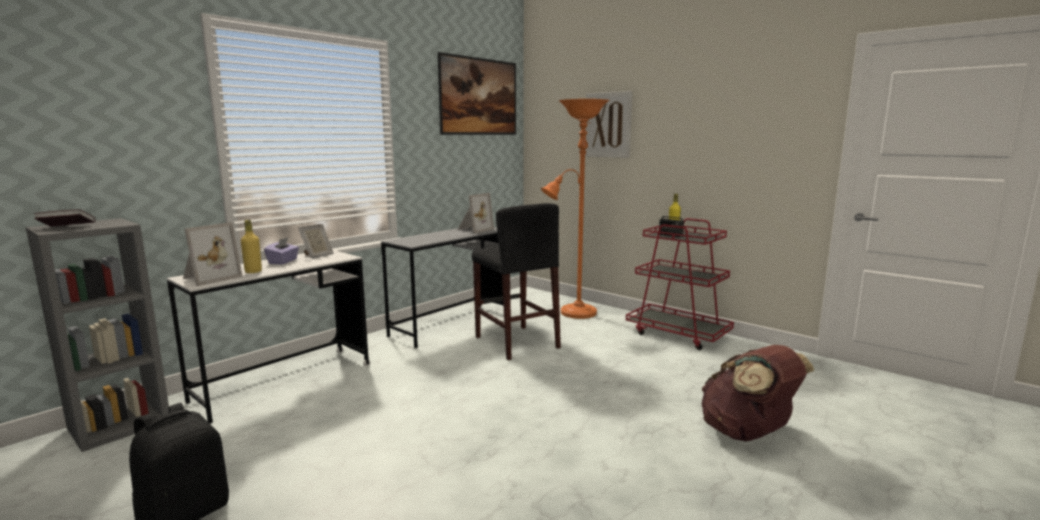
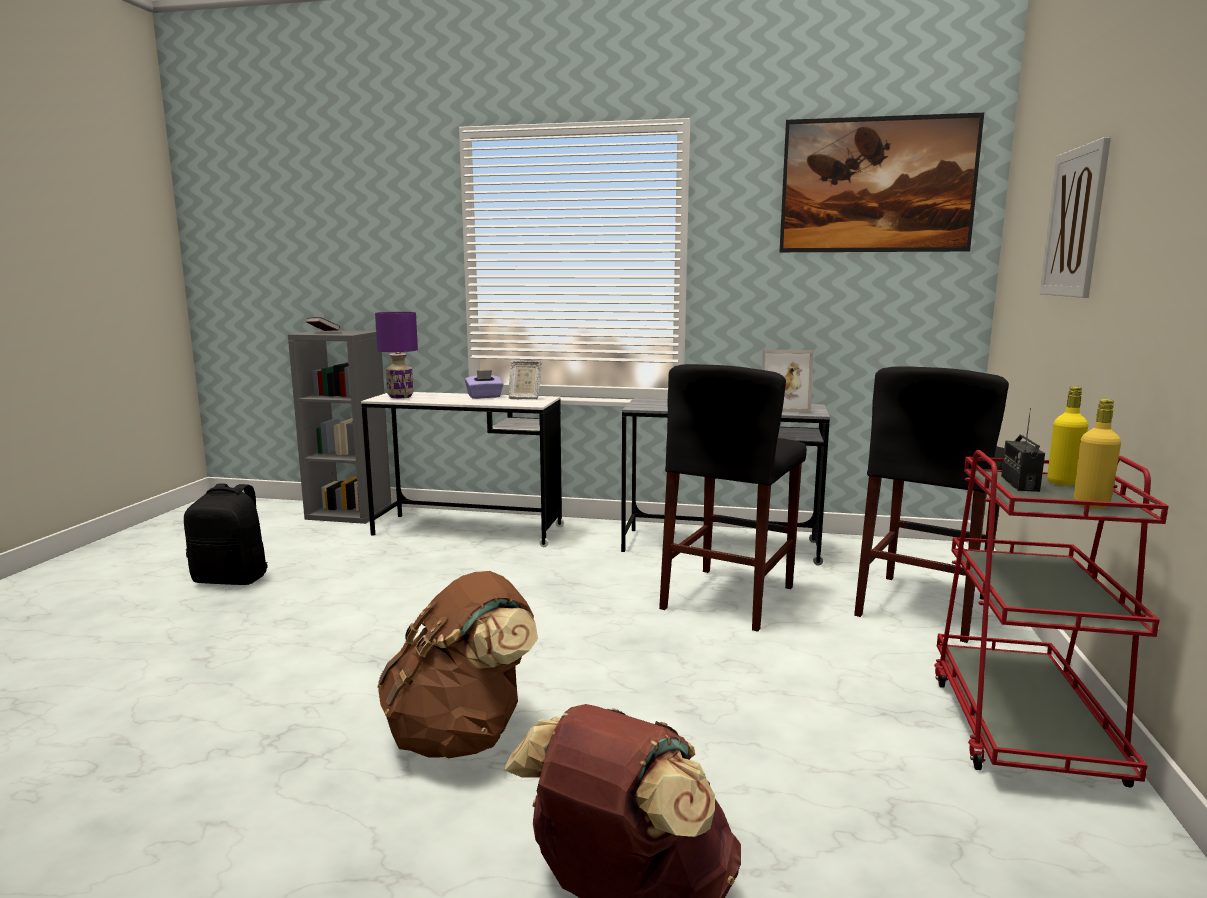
camera: 60 degrees right, 0 degrees up
(209, 278) = (401, 396): picture frame -> purple table lamp
(253, 271) = (435, 399): yellow bottle -> yellow bottle (1091, 505)
(574, 313) = (923, 606): orange floor lamp -> black stool
(596, 445) = (462, 735): none -> brown backpack

